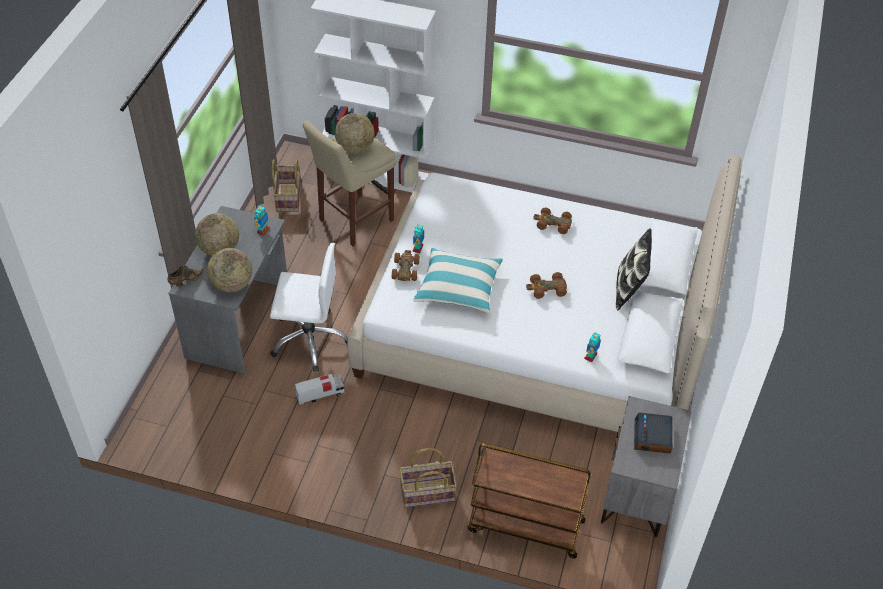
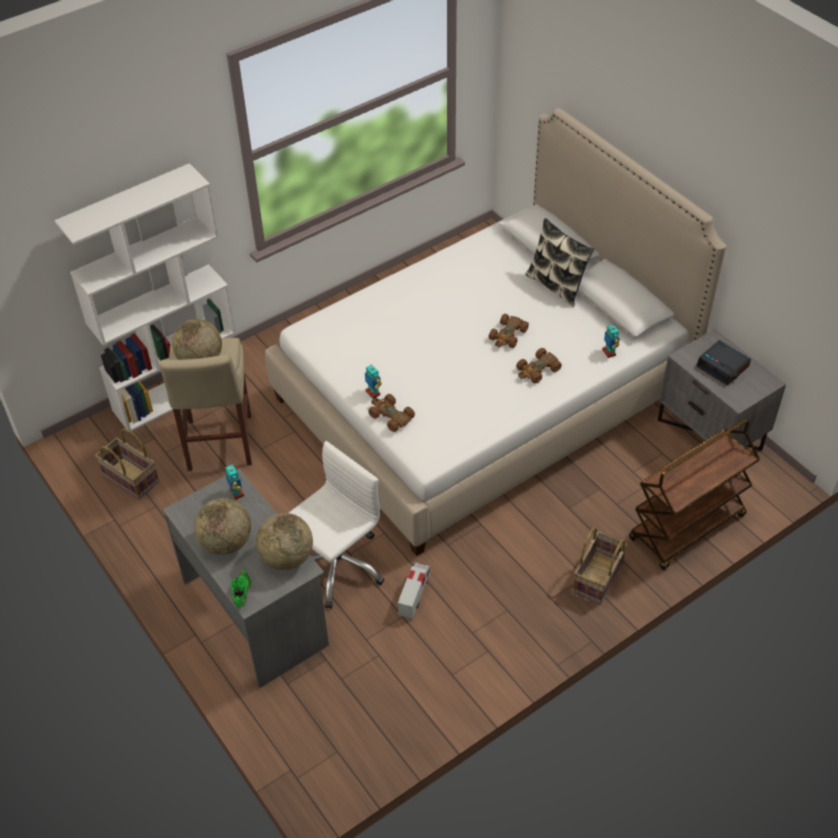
camera: 50 degrees left, 0 degrees up
(186, 280) = (242, 594): brown shoe -> green shoe
(458, 288) = (450, 392): pillow -> none
(553, 224) = (436, 287): brown toy car -> brown toy car (538, 370)

